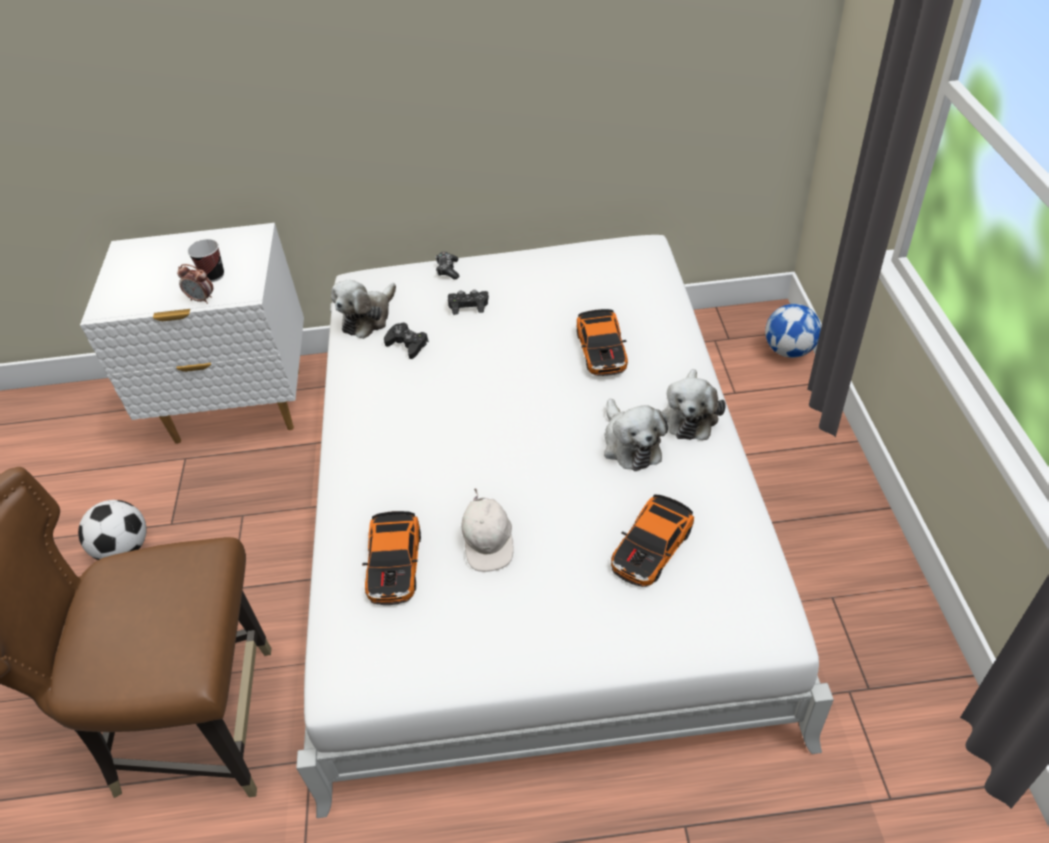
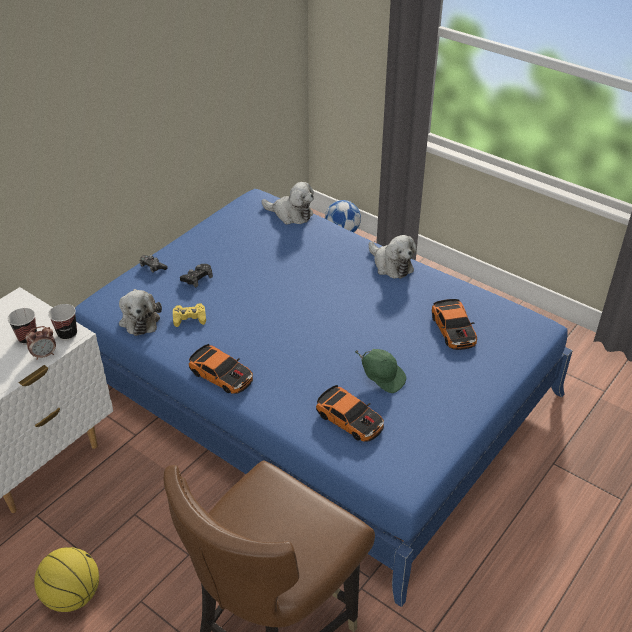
camera: 50 degrees left, 5 degrees down
(124, 549) = (72, 595): football -> basketball
(242, 290) = (67, 334): none -> cup
(407, 344) = (189, 318): black game controller -> yellow game controller
(489, 543) = (382, 378): white cap -> green cap
(533, 514) = (316, 389): white bed -> blue bed
(603, 349) = (309, 258): toy car -> toy car (222, 374)
(630, 444) = (383, 294): plush toy -> plush toy (291, 214)

